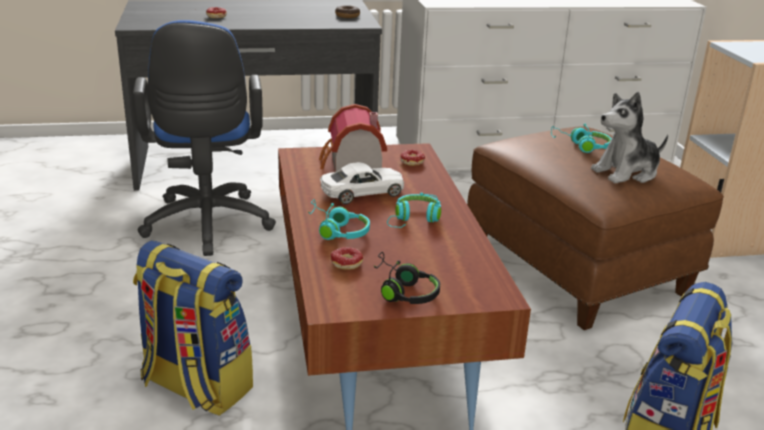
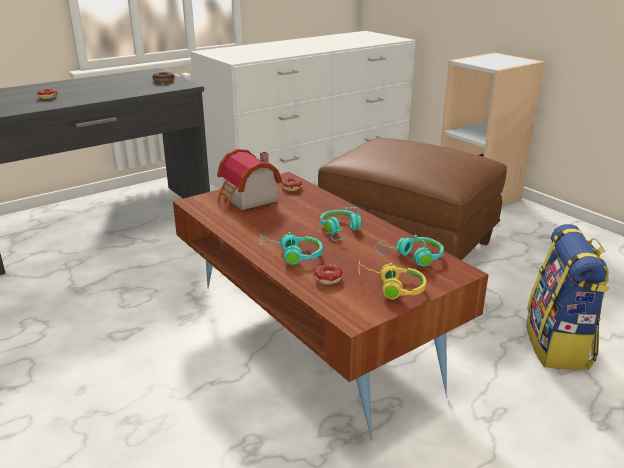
camera: 25 degrees left, 0 degrees up
(195, 386) = (199, 430): backpack -> none
(207, 227) = (98, 289): blue office chair -> none
(362, 193) = (279, 220): white toy car -> none
(403, 290) = (391, 287): black headphones -> yellow headphones
(582, 146) = (401, 151): turquoise headphones -> turquoise headphones (412, 258)
(626, 172) = (447, 162): plush toy -> none

